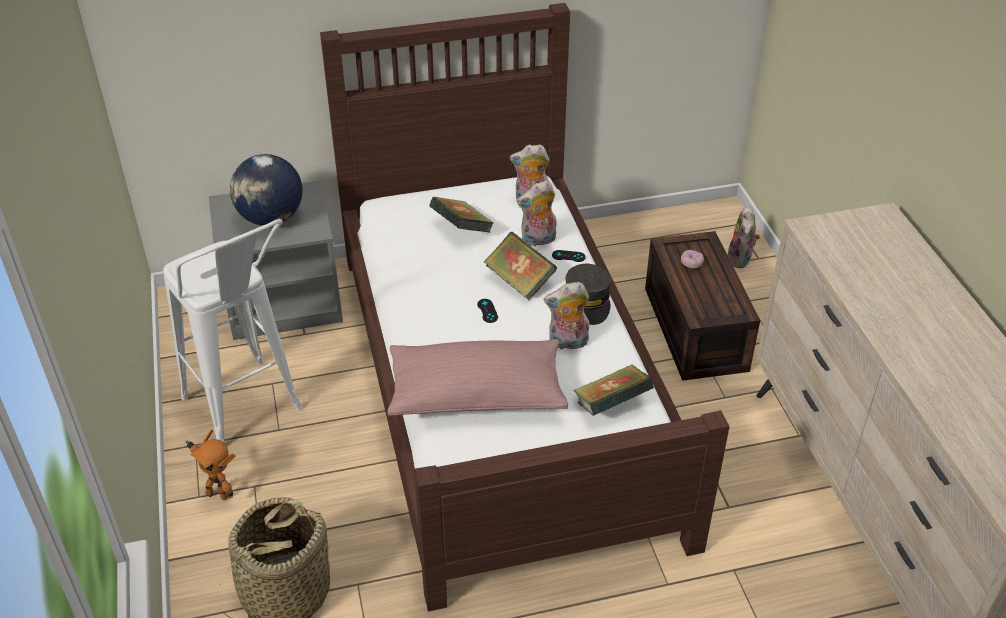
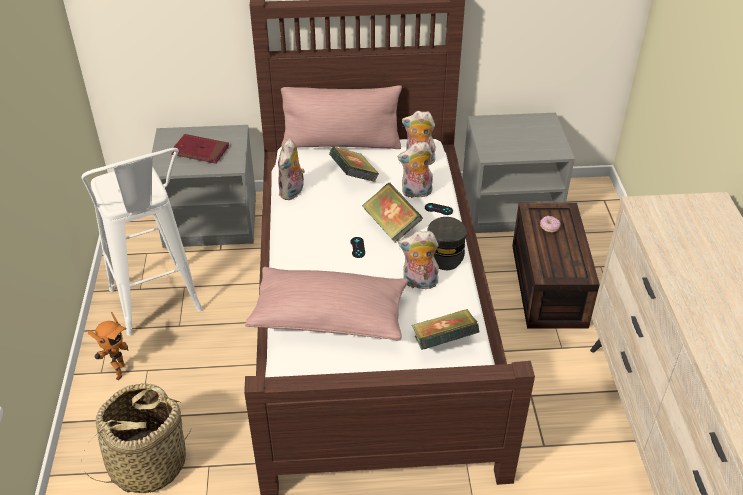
camera: 10 degrees right, 0 degrees up
(218, 493) = (117, 372): toy robot -> toy robot turned 120 degrees counterclockwise
(271, 218) = (200, 151): globe -> red book
(435, 191) = (341, 143): none -> pink pillow
(633, 244) = (510, 207): none -> grey nightstand
(741, 259) = (601, 230): plush toy -> plush toy (292, 192)

